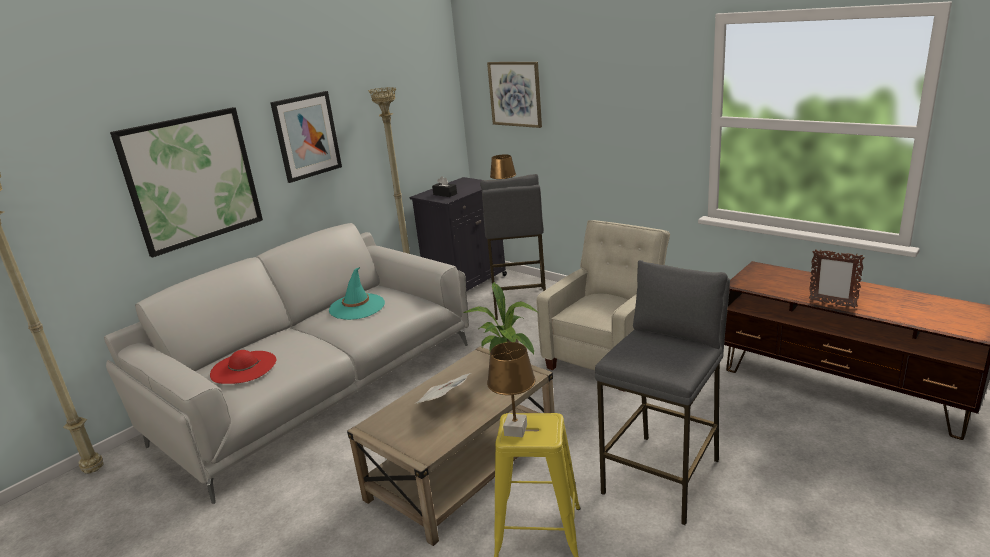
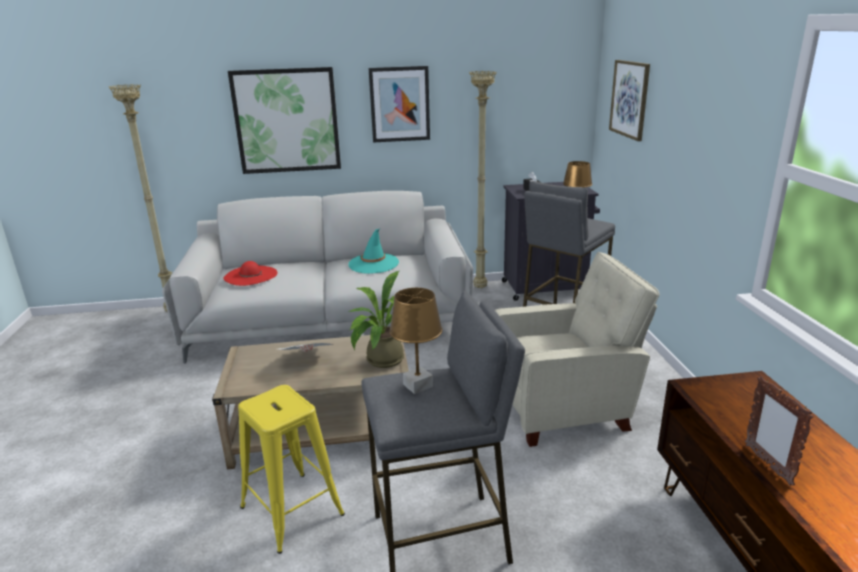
camera: 40 degrees right, 0 degrees up
(515, 430) = (267, 400): brown table lamp -> brown table lamp (418, 385)

